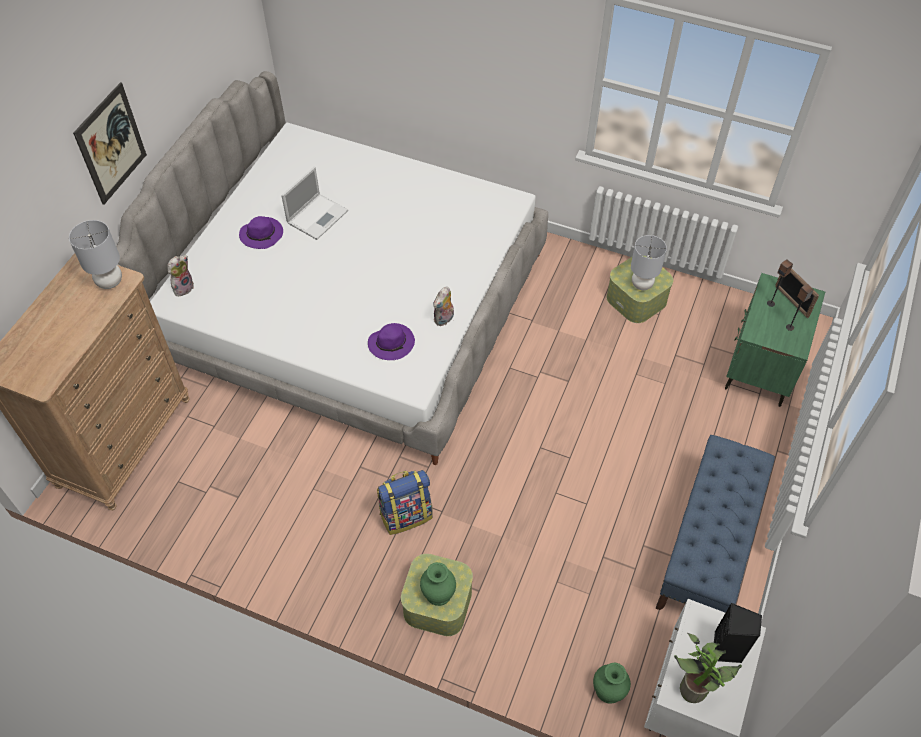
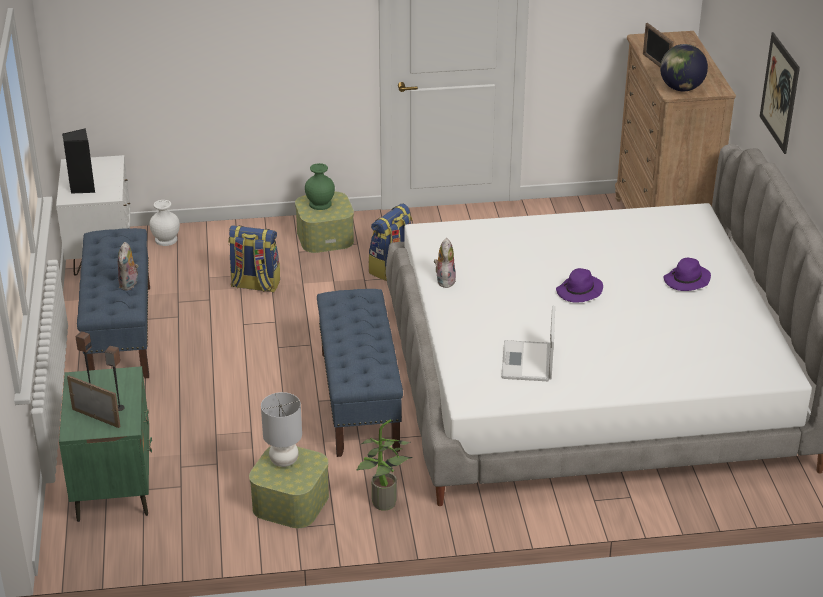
camera: 150 degrees right, 20 degrees down
(83, 332) = (656, 64): none -> picture frame
(110, 282) = (681, 88): grey table lamp -> globe
(183, 287) = (699, 225): plush toy -> plush toy (129, 285)
(318, 216) = (655, 313): laptop -> laptop (527, 362)
(392, 343) = (474, 250): purple hat -> purple hat (579, 292)
(536, 366) = (359, 401): none -> blue bench
(549, 556) = (255, 285): none -> backpack
(609, 690) = (165, 240): green vase -> white vase
(695, 688) = (99, 167): potted plant -> potted plant (382, 505)

